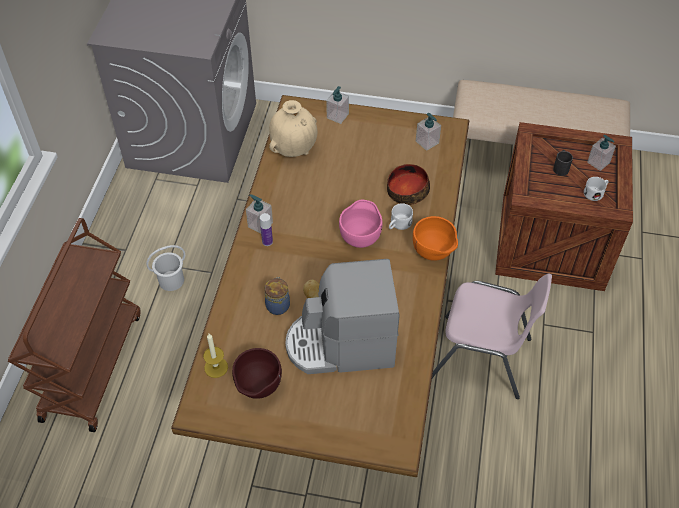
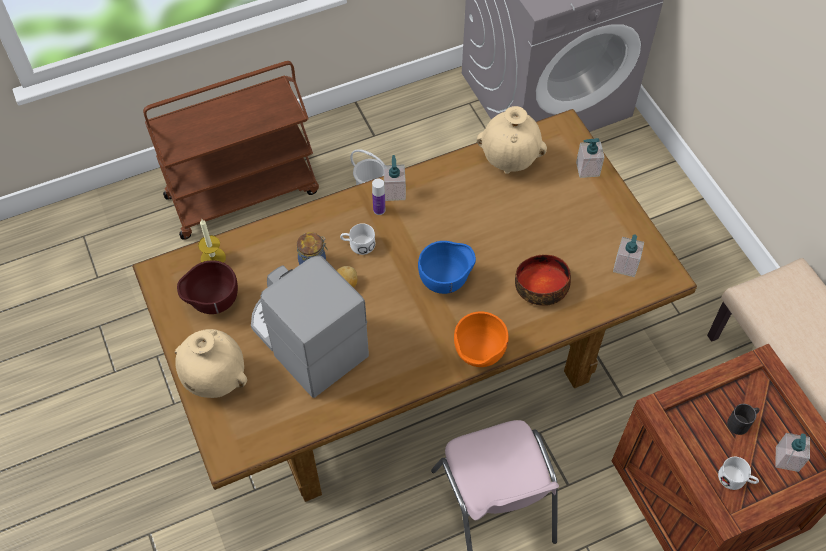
camera: 55 degrees right, 5 degrees up
(329, 423) = (215, 380): none -> beige vase
(360, 238) = (446, 281): pink bowl -> blue bowl
(398, 224) = (490, 303): white mug -> white mug (358, 244)

